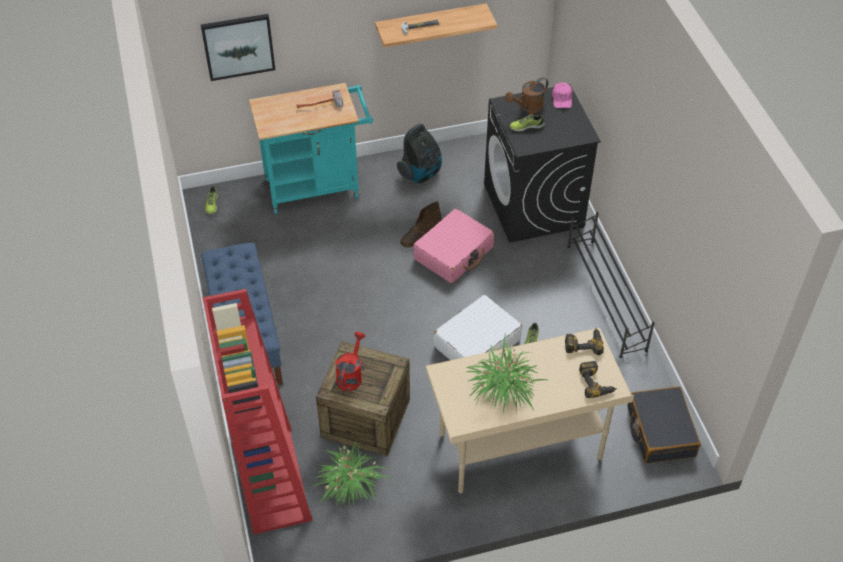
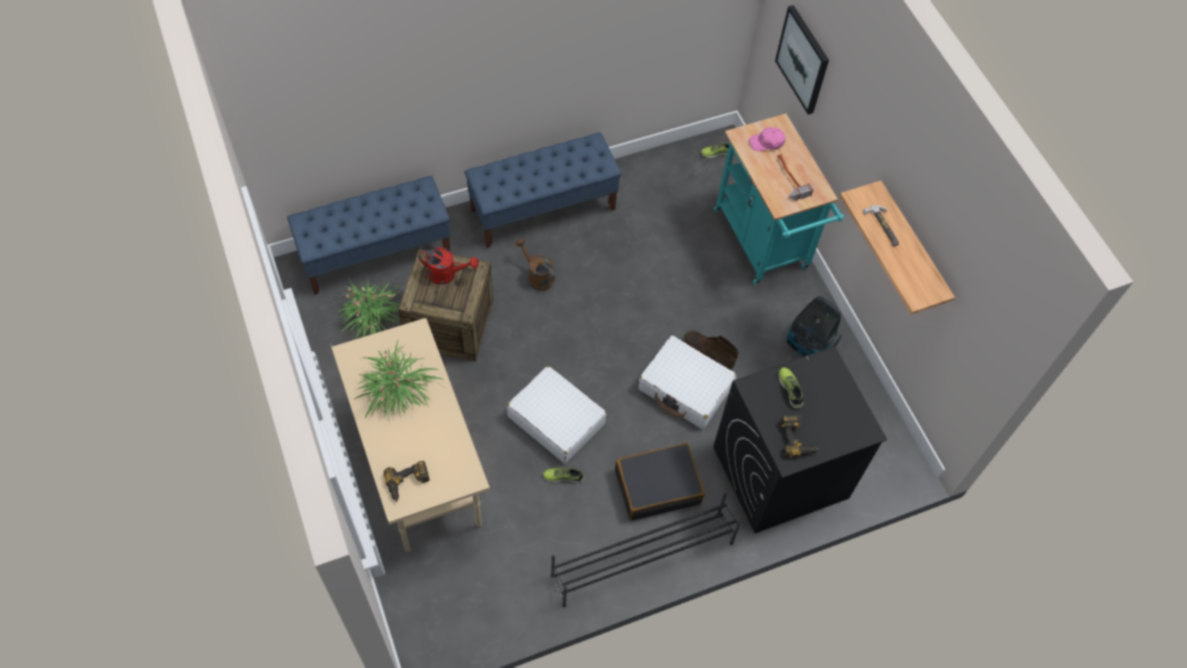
camera: 80 degrees right, 10 degrees up
(271, 479) = (376, 253): red bookcase -> blue bench
(454, 253) = (685, 389): pink suitcase -> white suitcase
(528, 109) = (824, 390): brown watering can -> brown watering can (537, 276)
(562, 99) = (853, 430): pink cap -> pink cap (766, 142)
(583, 343) = (463, 470): power drill -> power drill (797, 438)
(660, 431) = (448, 618): black suitcase -> black suitcase (657, 486)

